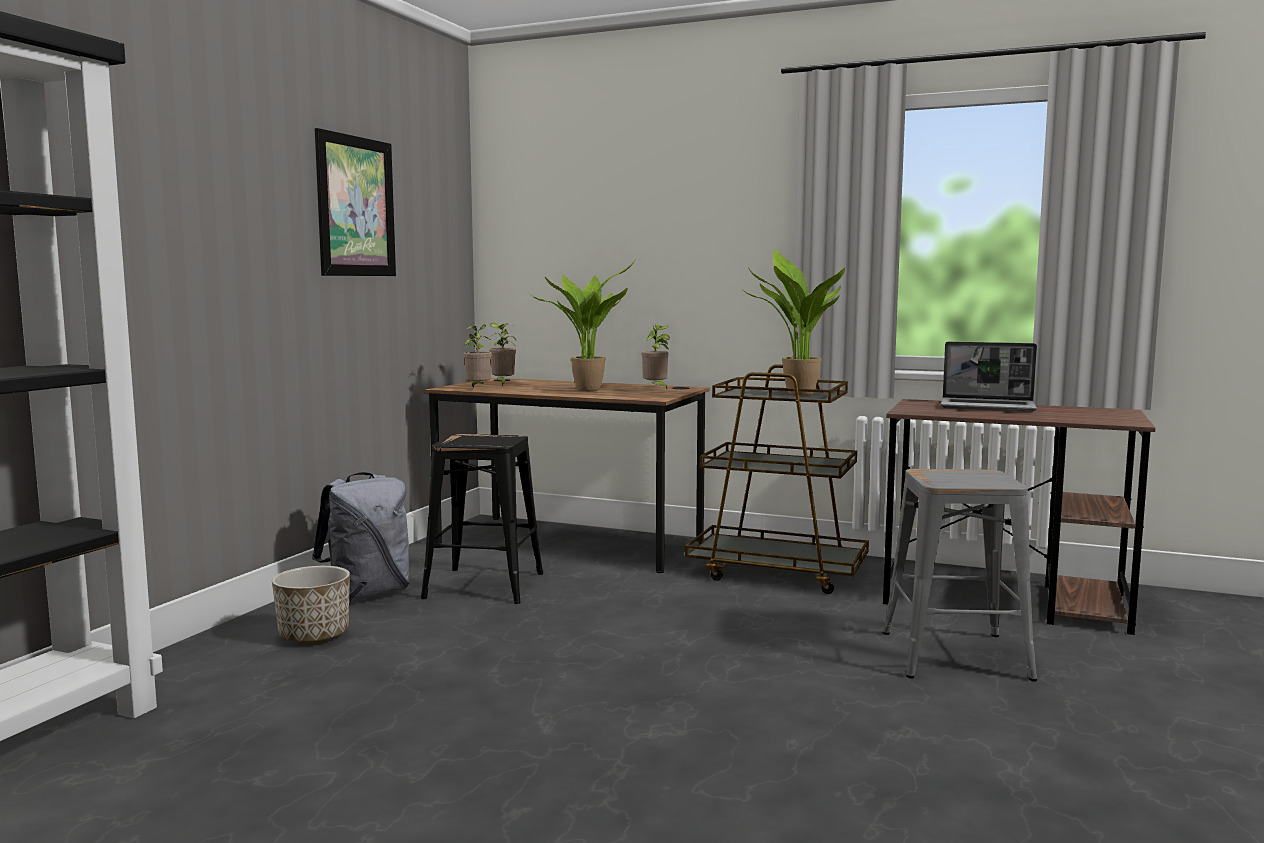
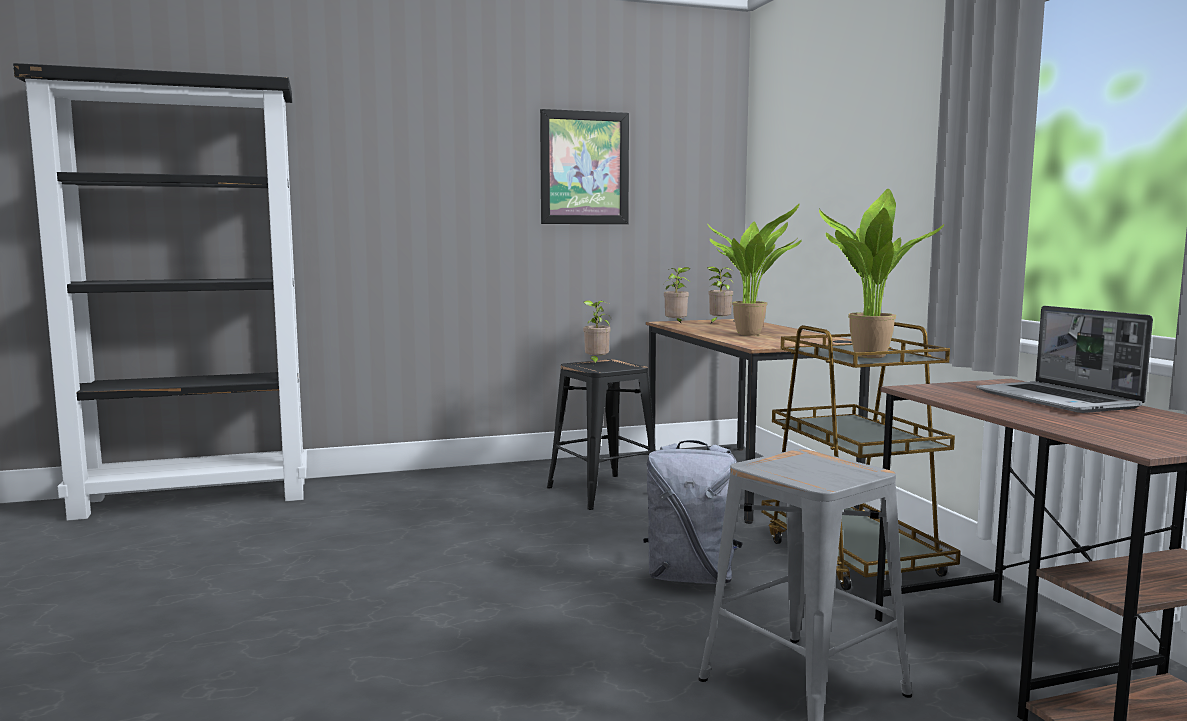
camera: 50 degrees right, 0 degrees up
(314, 635) = (443, 489): planter -> none
(367, 594) = (528, 475): grey backpack -> grey backpack (691, 577)
(656, 388) = (814, 339): potted plant -> potted plant (596, 363)

